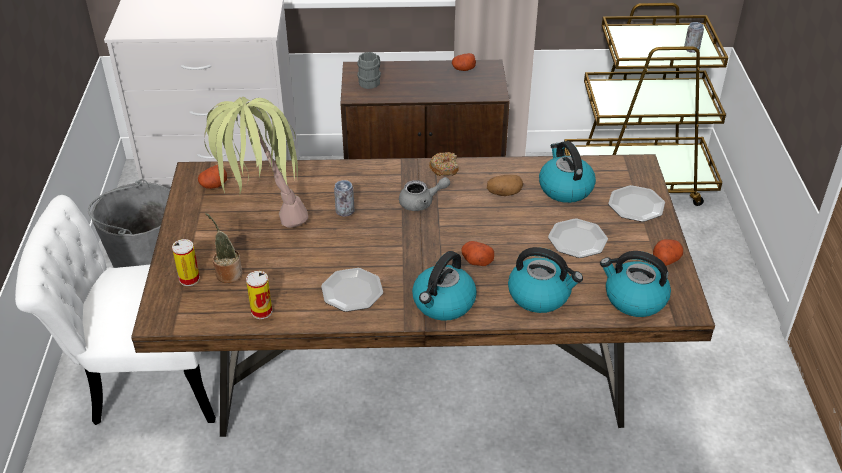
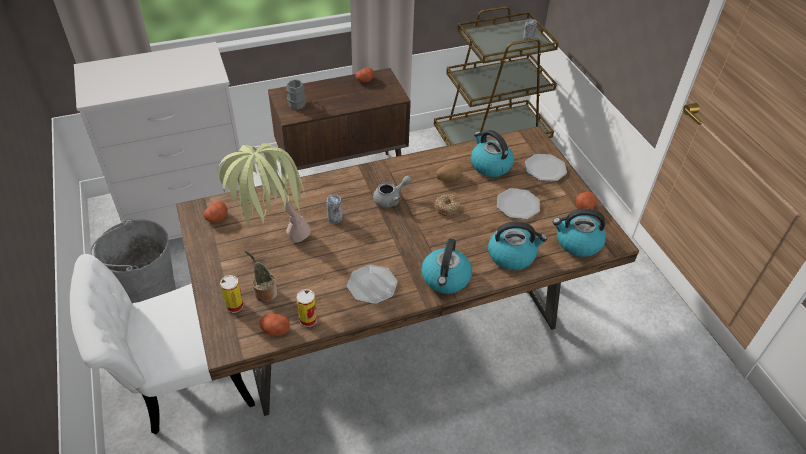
camera: 20 degrees left, 5 degrees up
(444, 168) = (395, 166): donut -> donut (446, 208)
(476, 261) = (453, 238): potato -> potato (274, 330)

